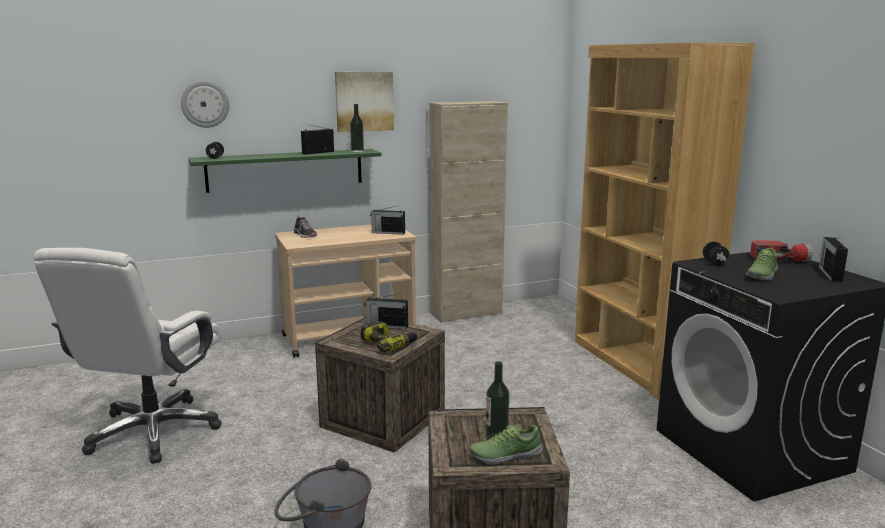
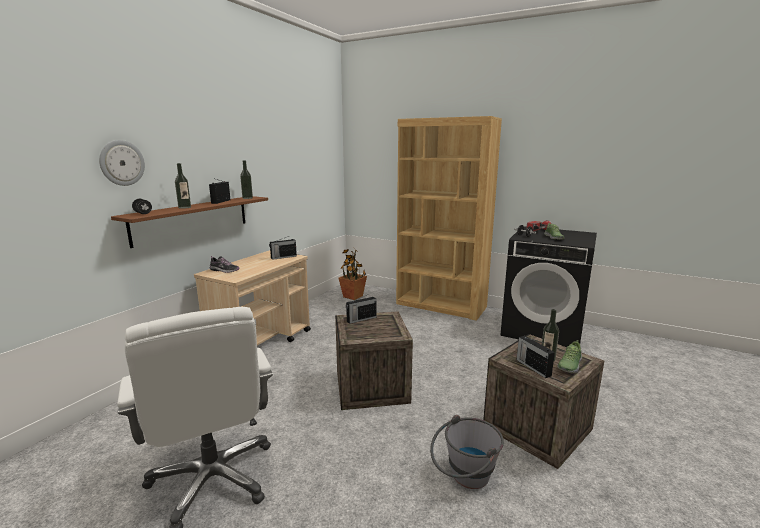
camera: 40 degrees left, 0 degrees up
(265, 155) = (184, 207): none -> bottle
(285, 170) = (193, 219): green shelf -> brown shelf
(364, 101) = (242, 159): picture -> none
(389, 344) = (386, 329): power drill -> none
(466, 313) = (314, 305): beige cabinet -> none
(531, 316) = (353, 296): none -> potted plant
(830, 274) = (569, 232): radio -> radio (532, 367)

